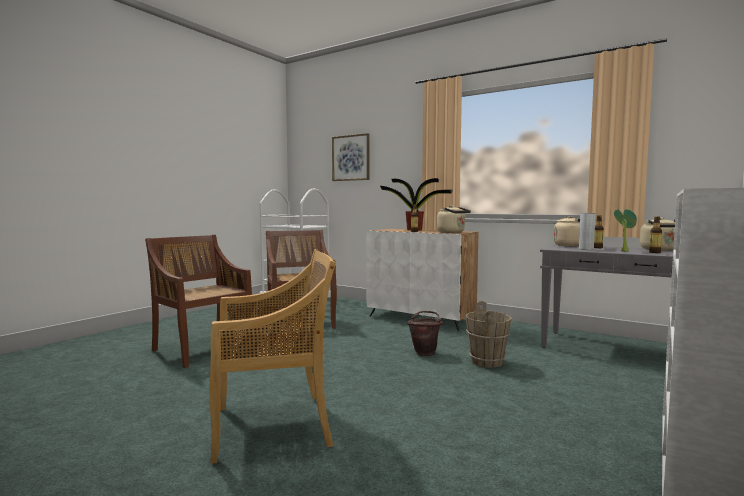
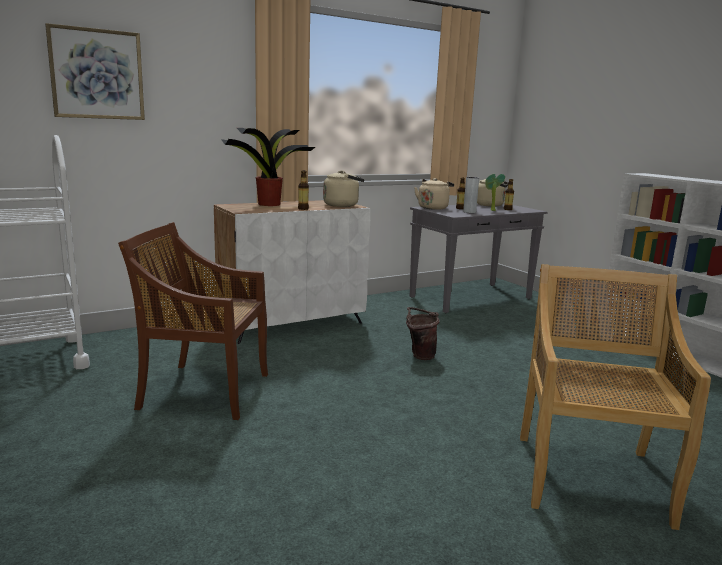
camera: 65 degrees left, 10 degrees up
(202, 349) = (251, 498): brown chair -> none
(487, 362) = (467, 341): brown bucket -> none

